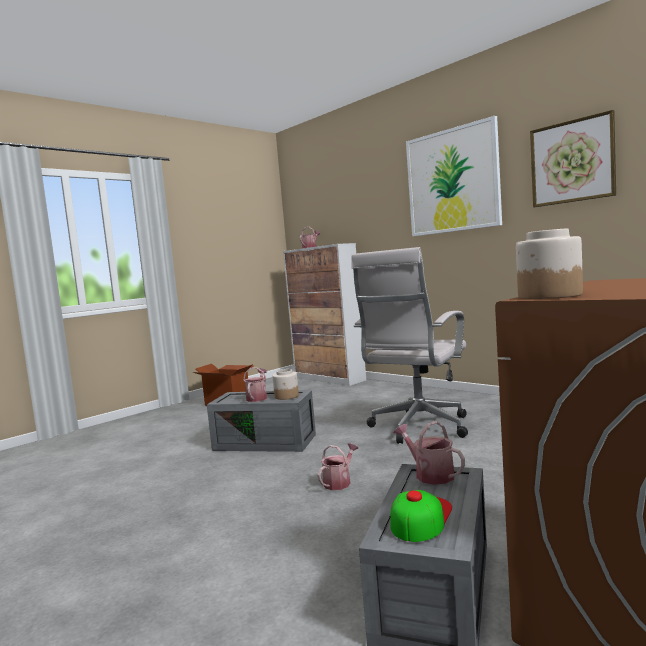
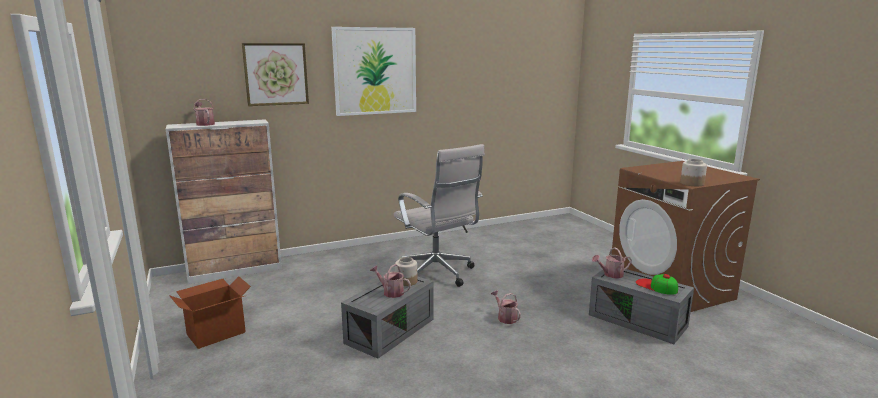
camera: 70 degrees left, 10 degrees up
(572, 162) = (461, 73): picture -> picture (276, 74)

